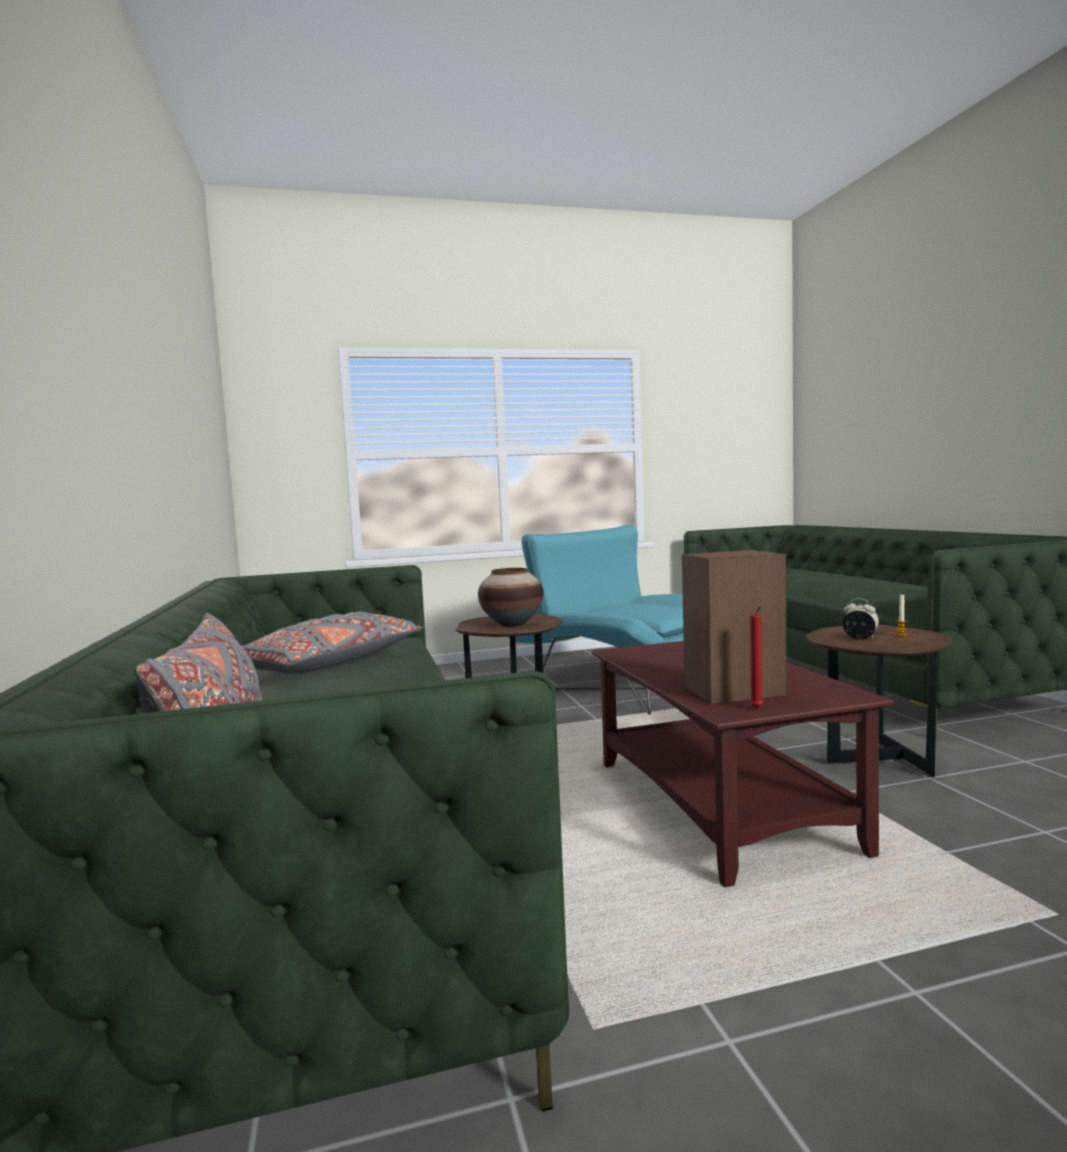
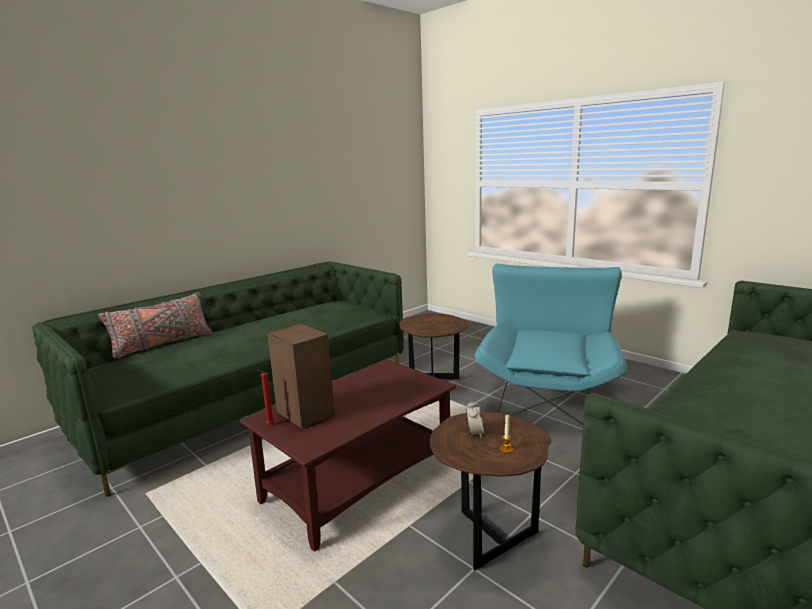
camera: 60 degrees right, 10 degrees up
(331, 663) = (288, 320): grey pillow -> none
(512, 624) = (427, 325): vase -> none

